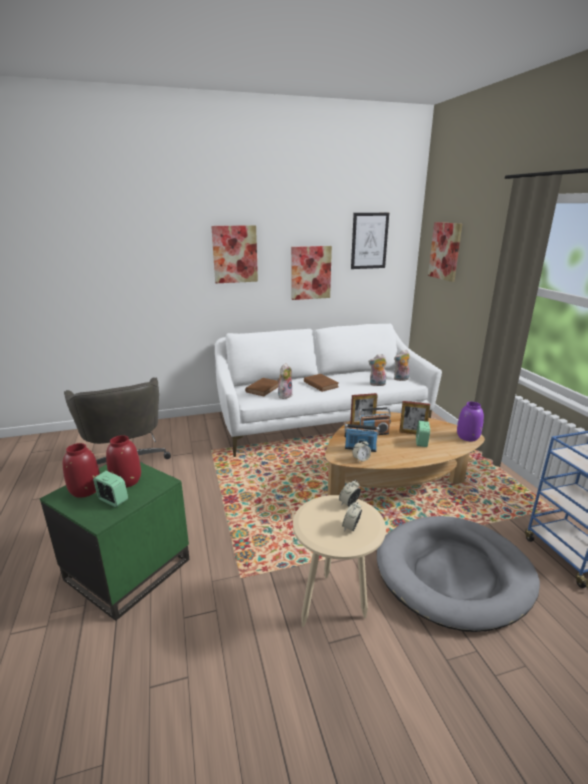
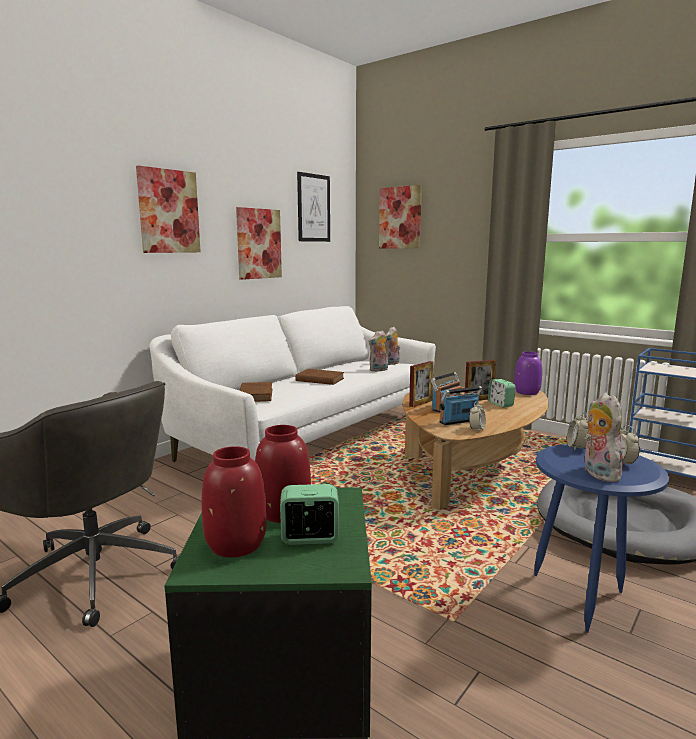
camera: 35 degrees left, 10 degrees down
(284, 395) = (294, 395): plush toy -> plush toy (597, 473)
(334, 607) = (584, 598): beige side table -> blue side table

